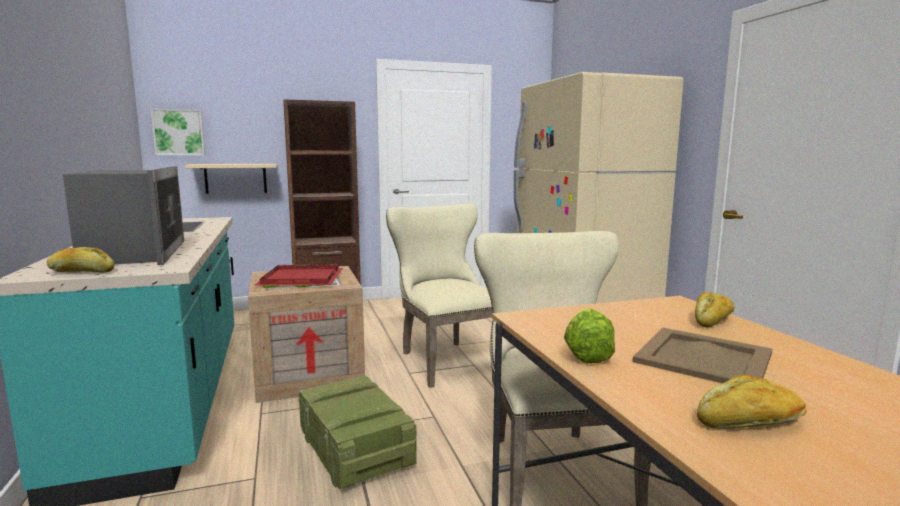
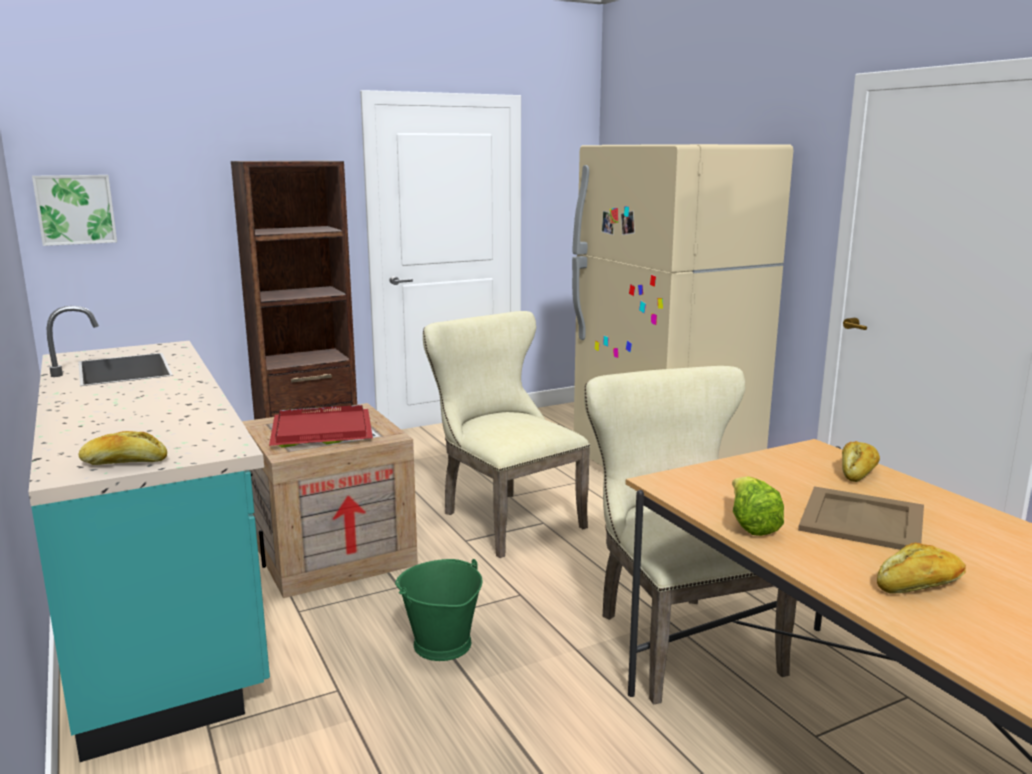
camera: 10 degrees left, 5 degrees up
(136, 253) = (150, 424): microwave -> none
(235, 178) = (164, 273): beige shelf -> none
(354, 449) = (441, 644): crate -> green bucket

